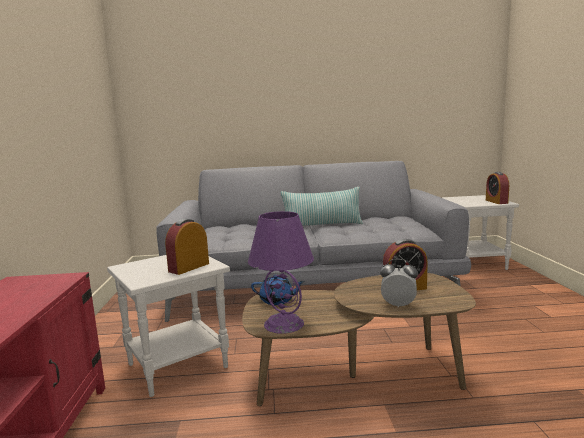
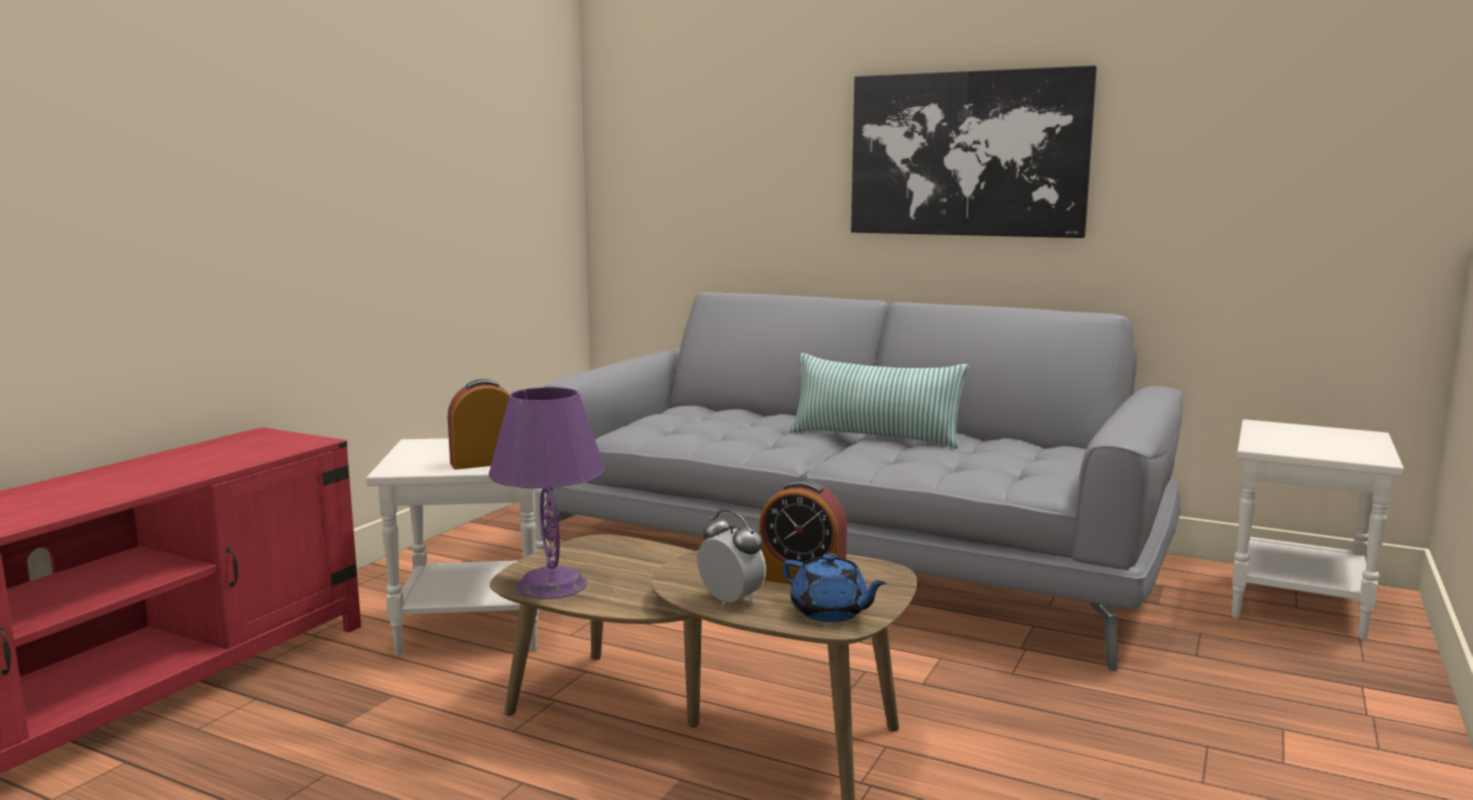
camera: 30 degrees right, 0 degrees up
(277, 300) = (604, 551): blue teapot -> blue teapot (830, 612)
(322, 97) = (967, 154): none -> picture
(496, 202) = (1353, 452): alarm clock -> none

